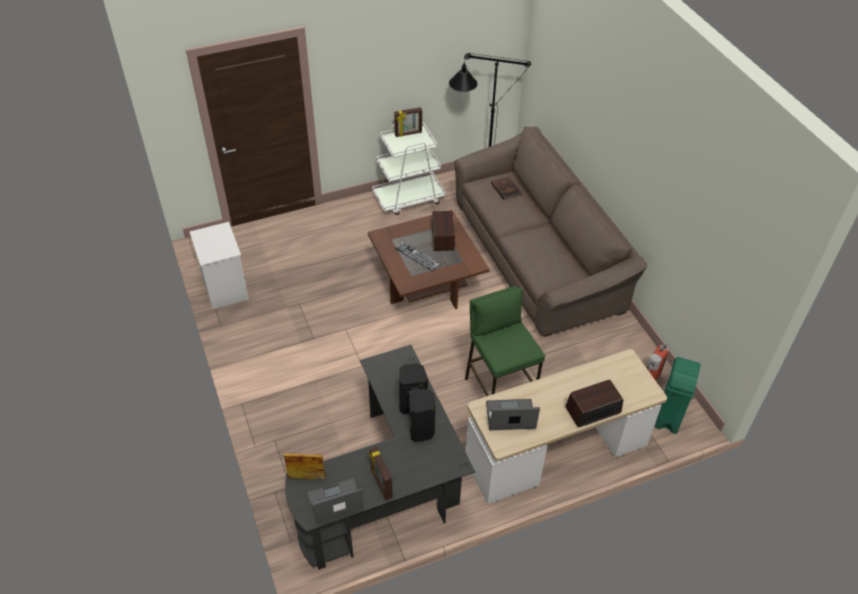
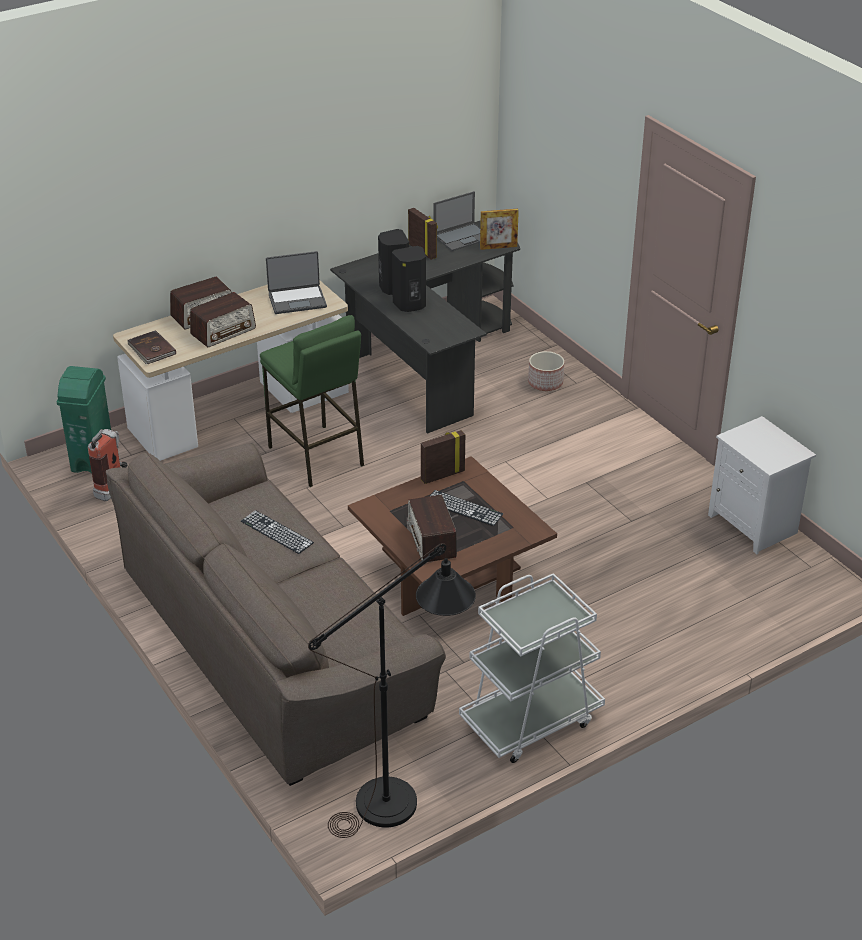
camera: 170 degrees right, 10 degrees down
(299, 444) = (545, 383): none -> planter
(408, 134) = (543, 631): picture frame -> picture frame (442, 475)
(506, 188) = (337, 632): brown book -> brown book (151, 350)
(535, 251) = (276, 532): none -> keyboard
(574, 386) = (223, 331): none -> radio

